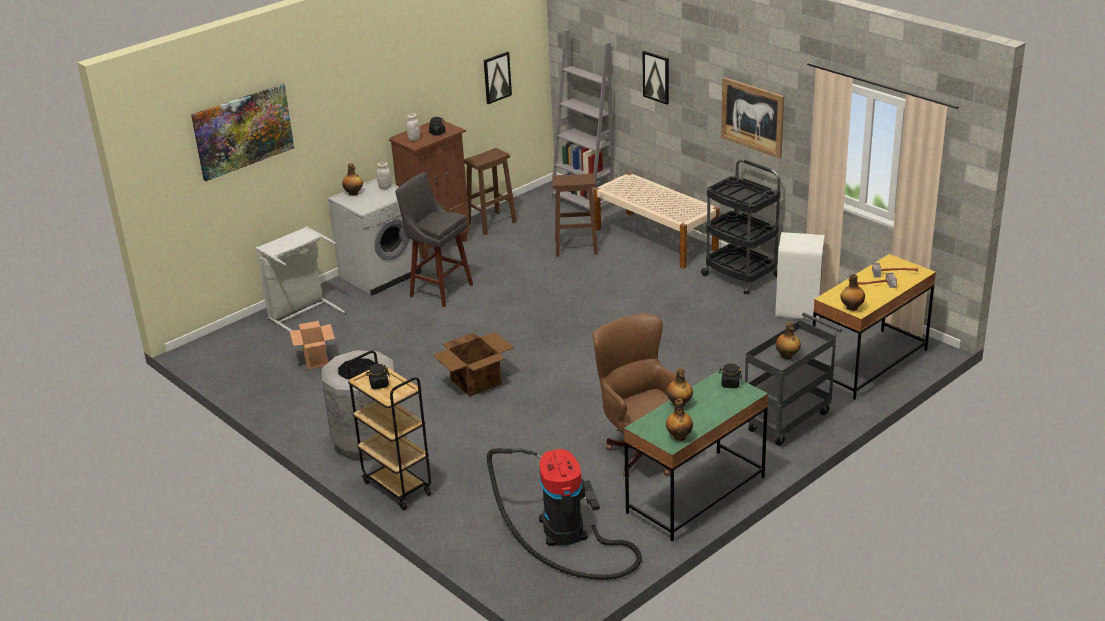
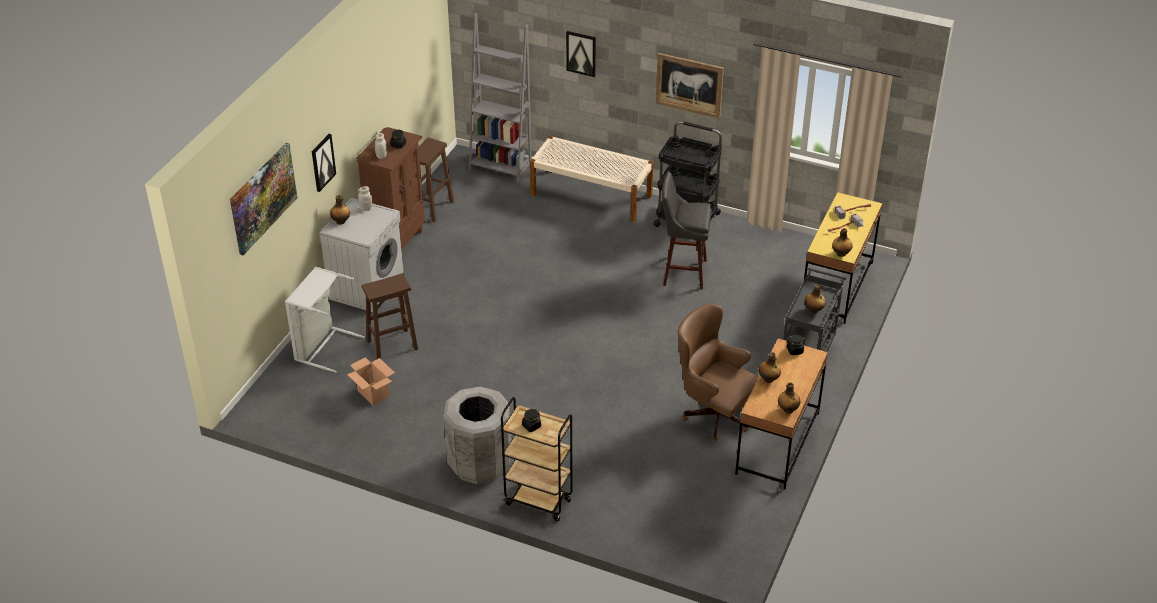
camera: 25 degrees left, 10 degrees up
(439, 289) = (434, 292): grey stool -> grey stool (682, 272)
(476, 381) = (533, 381): cardboard box -> none
(496, 77) = (418, 71): picture -> picture (322, 162)
(566, 533) = (701, 505): vacuum cleaner -> none
(577, 247) = (527, 219): brown stool -> brown stool (393, 345)
(695, 495) = (777, 443): green desk -> brown desk
(797, 310) = (752, 245): white trash can -> none

